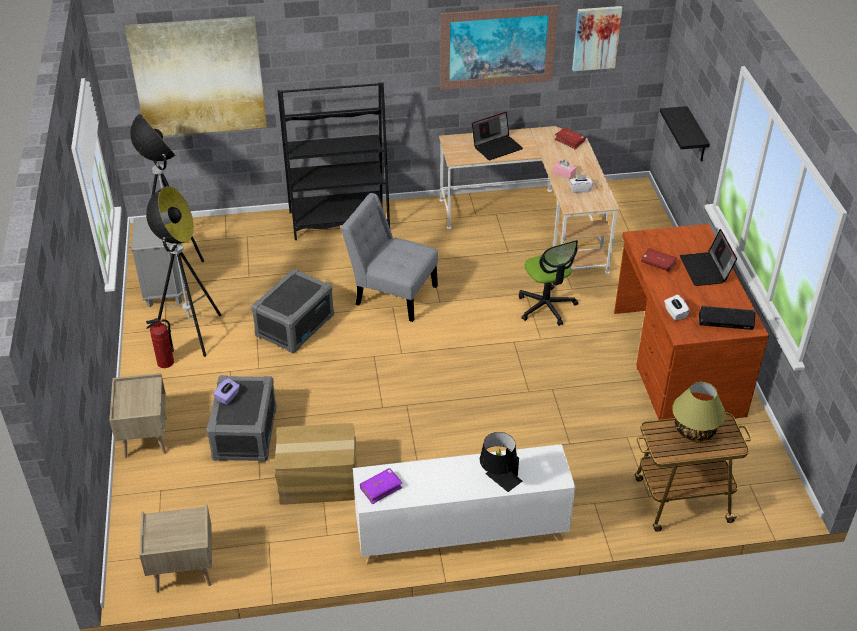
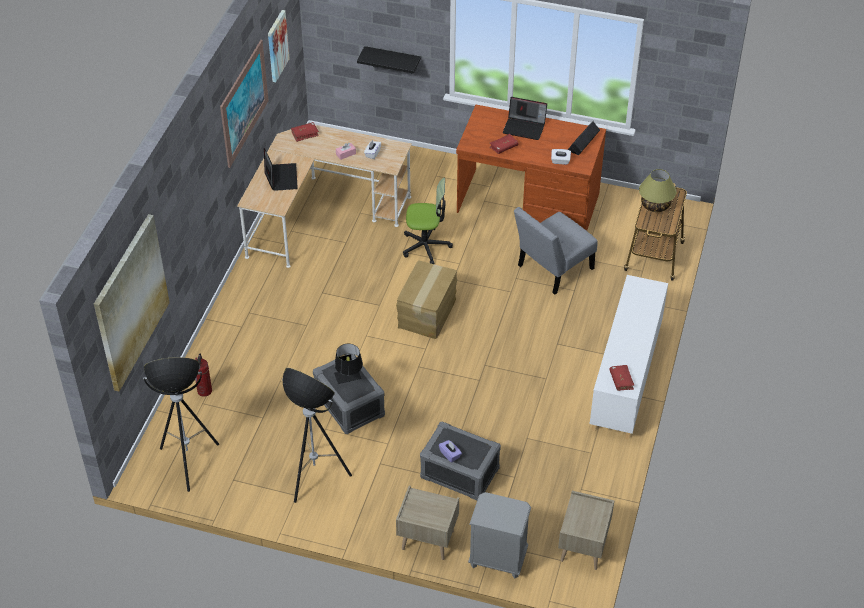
camera: 65 degrees left, 5 degrees up
(164, 290) = (240, 483): grey nightstand -> grey nightstand (497, 559)
(165, 363) = (342, 505): fire extinguisher -> fire extinguisher (205, 391)
(318, 481) = (536, 442): cardboard box -> cardboard box (427, 313)
(339, 222) = (228, 333): black bookcase -> none
(381, 489) = (621, 380): purple book -> red book
(392, 293) = (349, 330): grey chair -> grey chair (552, 269)
(499, 481) = (644, 318): black table lamp -> black table lamp (349, 379)

